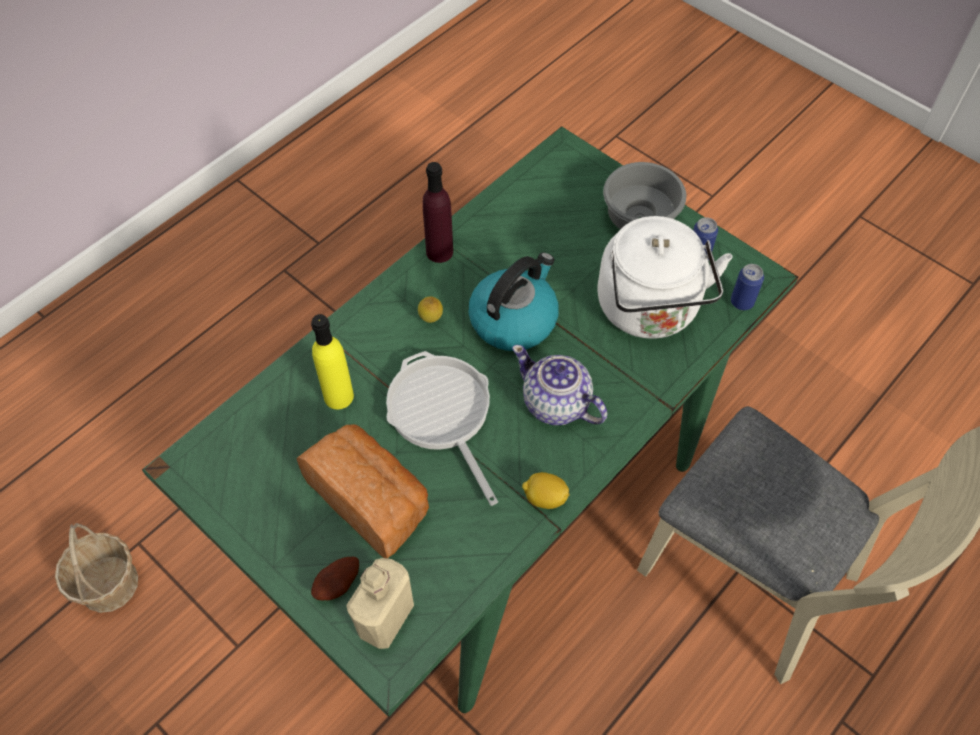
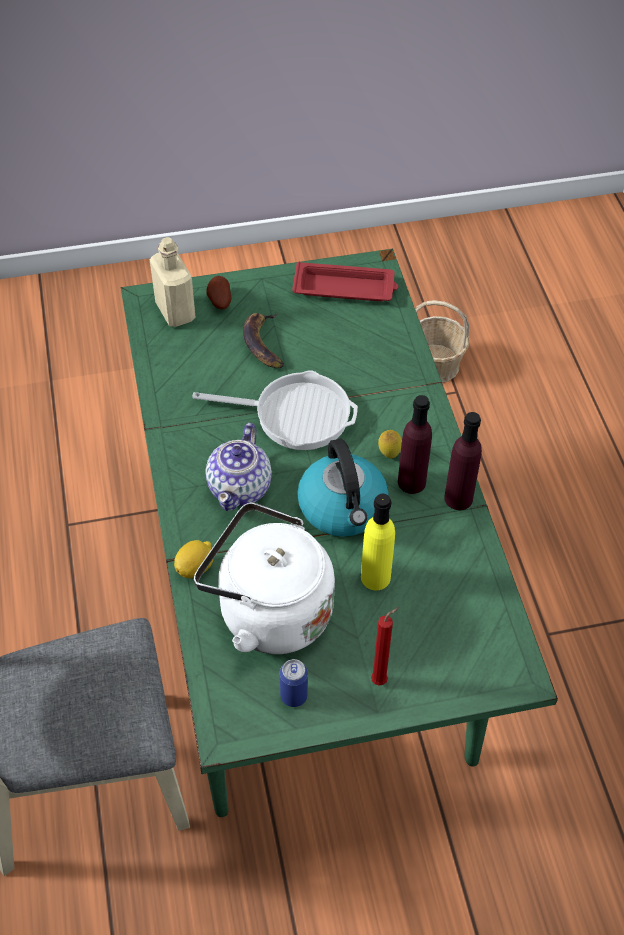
camera: 125 degrees right, 5 degrees down
(236, 475) = (346, 288): none -> red tray
(338, 396) = (363, 365): yellow bottle -> yellow bottle (375, 577)
(371, 499) = (263, 343): bread -> banana
(448, 289) = (411, 482): none -> purple bottle
(545, 498) = (174, 434): lemon -> lemon (195, 568)
(556, 404) = (240, 487): teapot -> teapot turned 120 degrees clockwise
(638, 216) = (381, 680): grey bowl -> red candle
(742, 302) = (215, 692): can -> none

